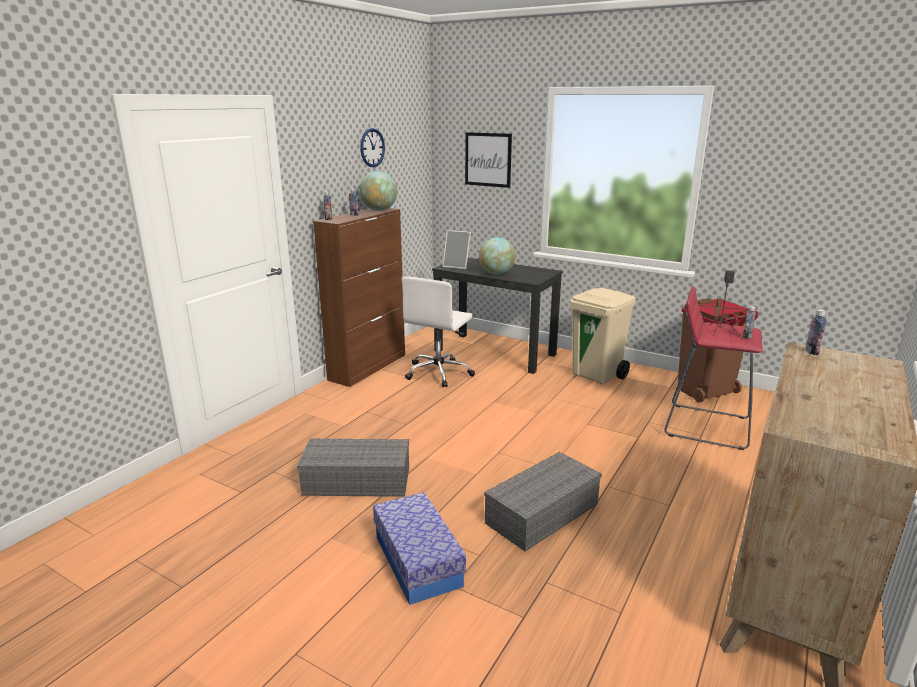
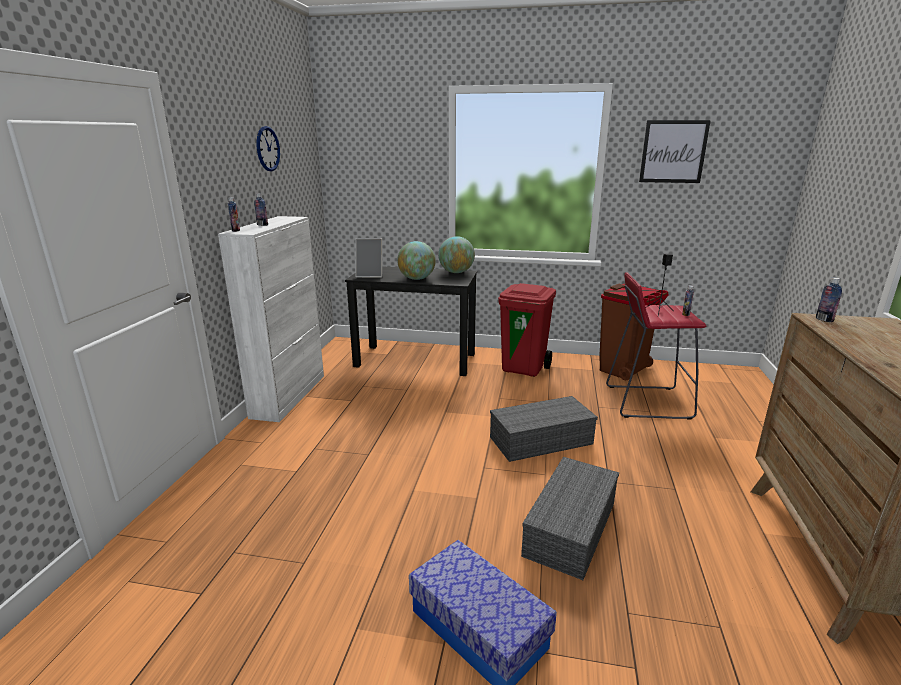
camera: 20 degrees left, 0 degrees up
(359, 480) = (350, 537): grey storage box -> grey storage box (541, 439)
(368, 367) = (289, 395): brown cabinet -> white cabinet
(379, 210) = (286, 219): globe -> globe (456, 272)
(439, 373) = (371, 390): white office chair -> none
(488, 159) = (385, 163): picture -> picture (673, 152)
(597, 375) = (524, 368): beige trash can -> red trash can

